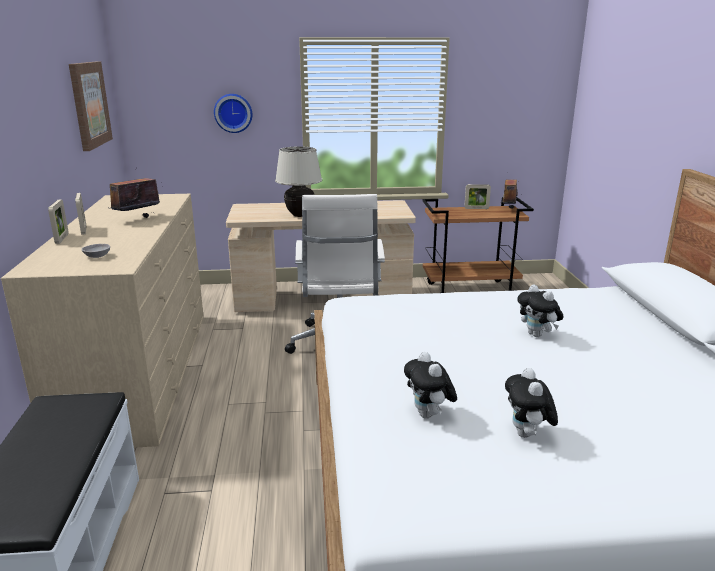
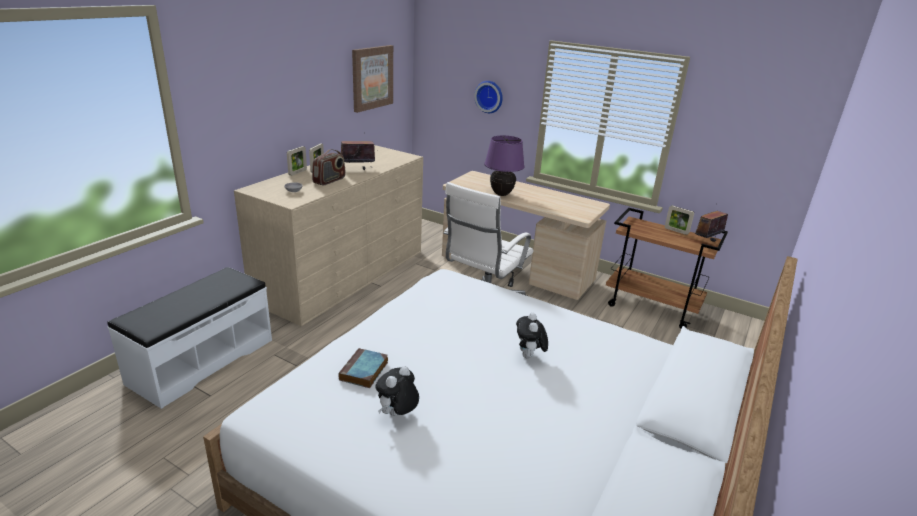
camera: 35 degrees right, 5 degrees up
(124, 236) = (329, 180): none -> radio
(299, 215) = (501, 194): beige table lamp -> purple table lamp
(429, 415) = (364, 372): plush toy -> book

